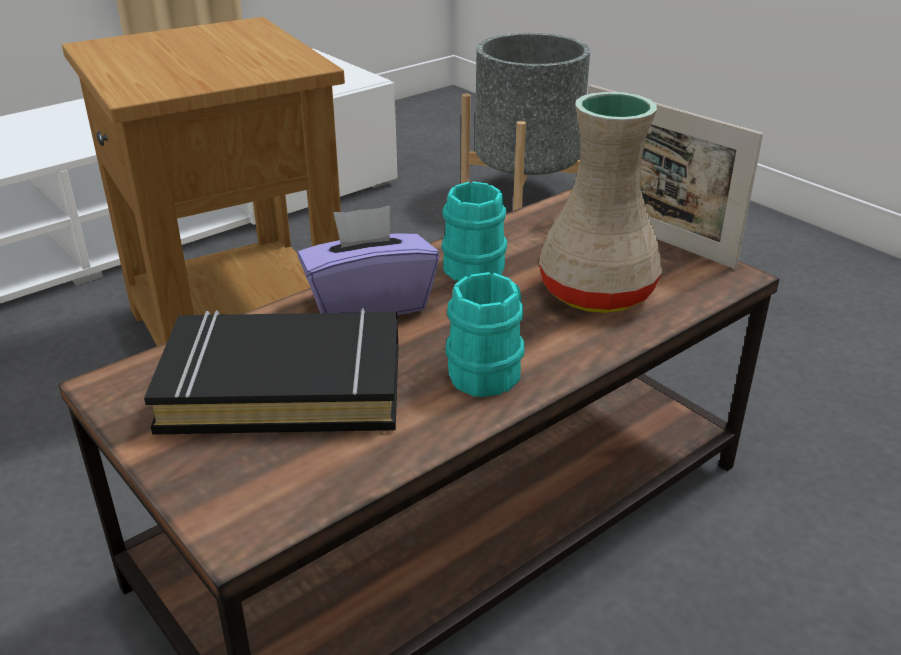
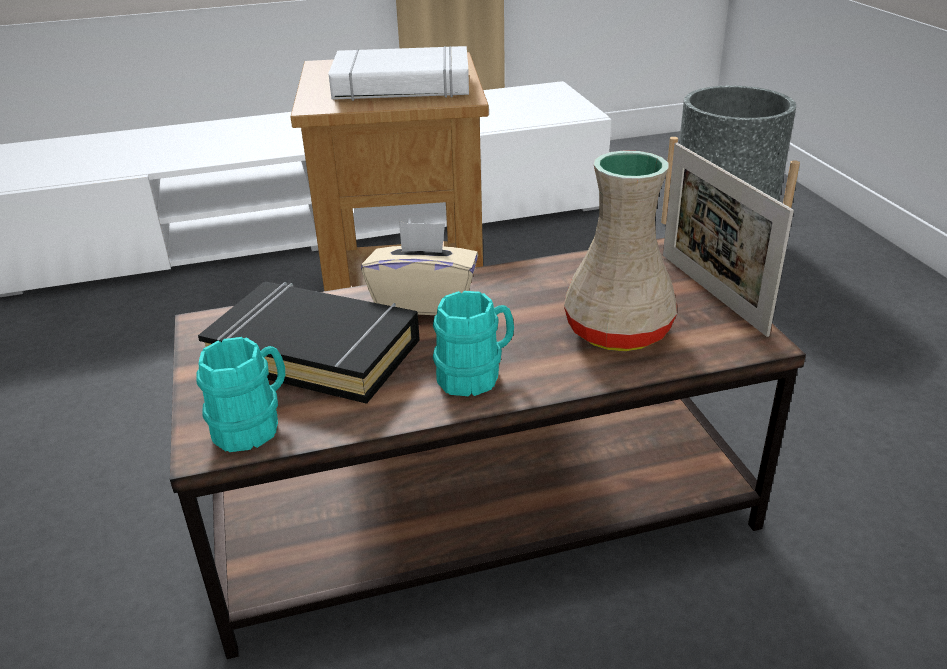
camera: 25 degrees right, 0 degrees up
(221, 60) = (402, 86): none -> white book
(369, 303) = (424, 302): purple tissue box -> beige tissue box
(476, 264) = (534, 287): turquoise mug -> turquoise mug (254, 424)

